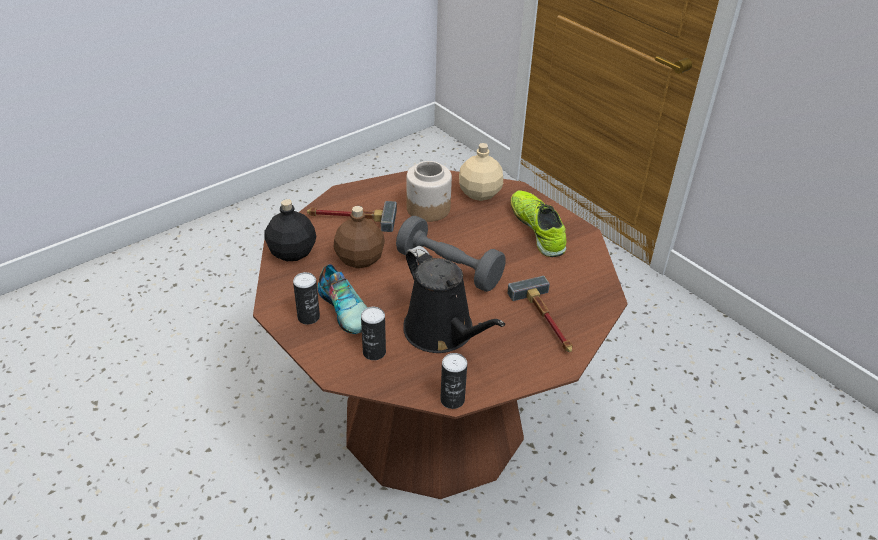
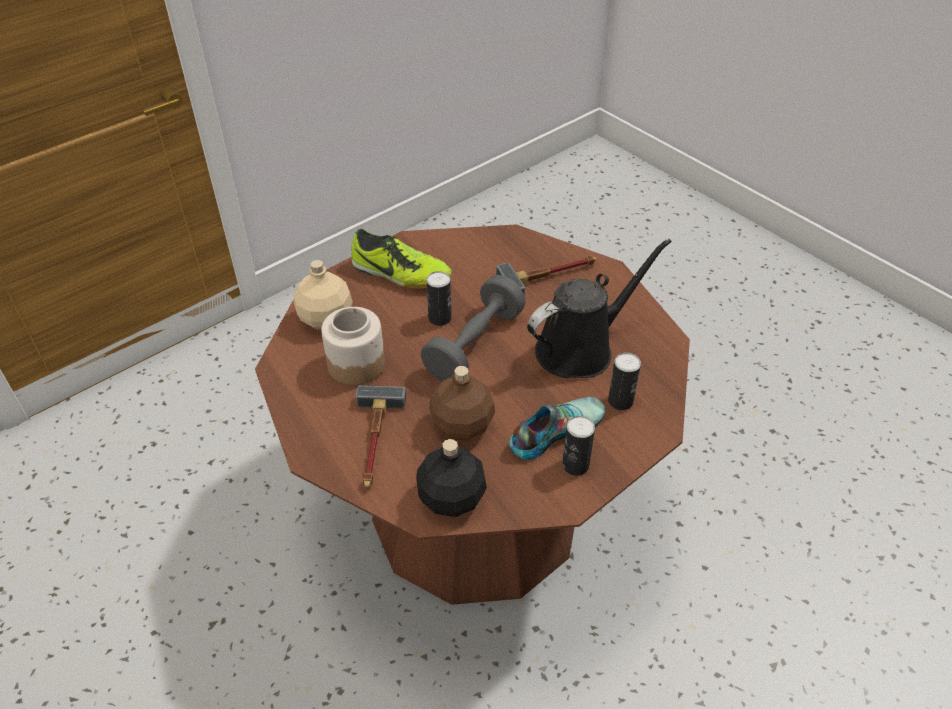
camera: 90 degrees left, 5 degrees up
(452, 400) = (670, 341): can -> can (439, 318)
(537, 229) = (401, 274): shoe -> shoe turned 135 degrees counterclockwise

